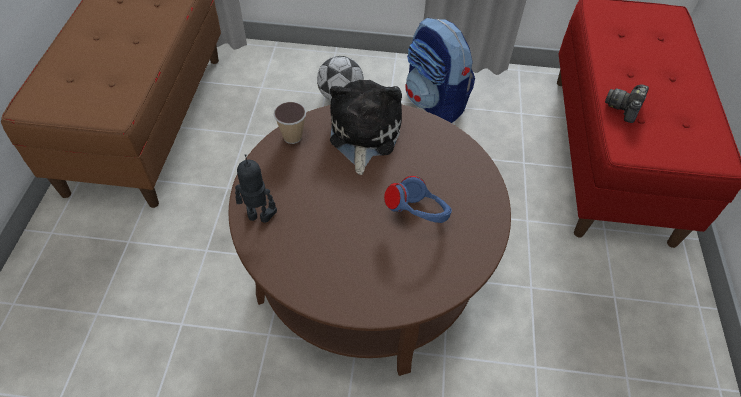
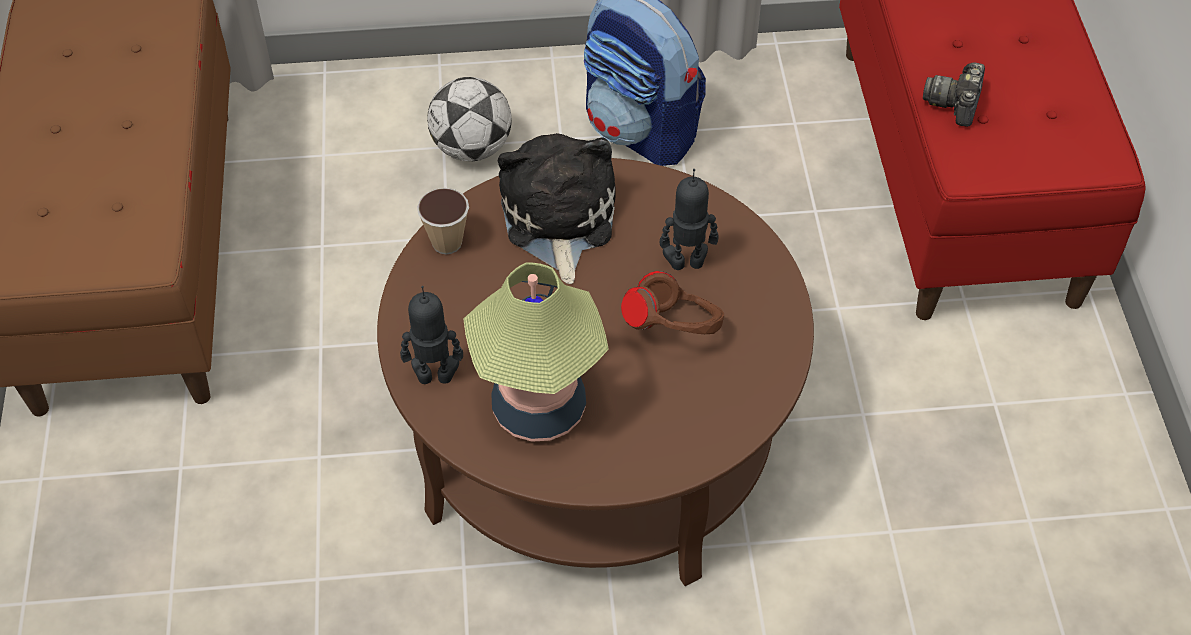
camera: 10 degrees left, 0 degrees up
(318, 249) = (539, 407): none -> table lamp
(418, 215) = (674, 330): blue headphones -> brown headphones
(436, 174) = (686, 262): none -> toy robot

